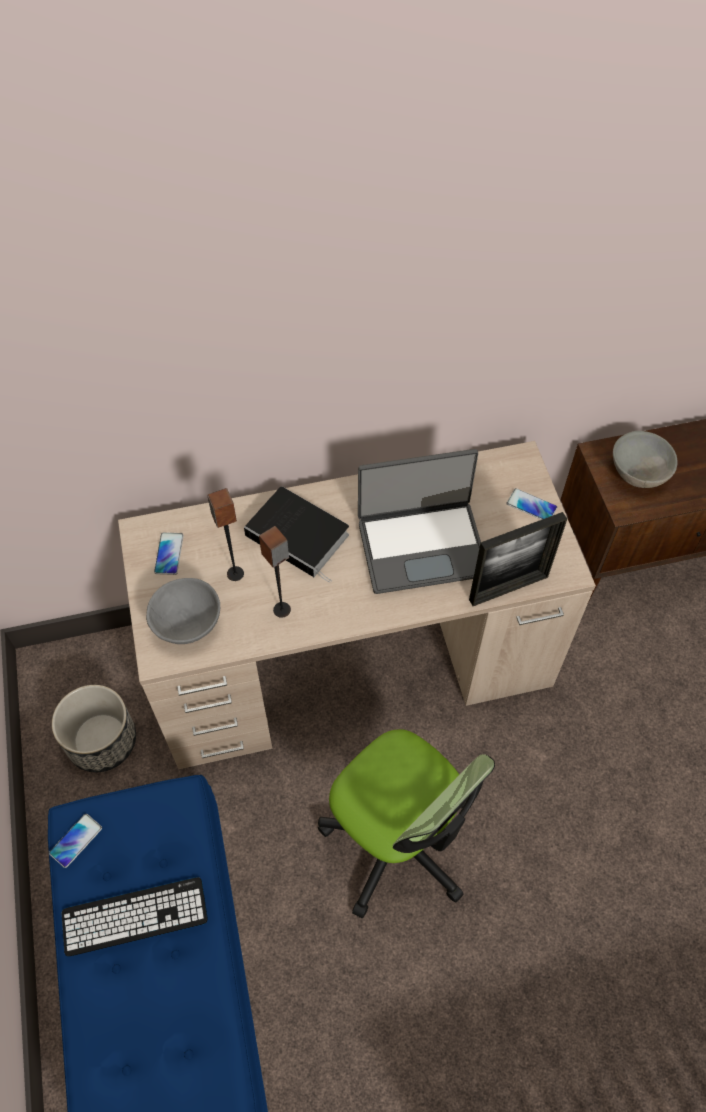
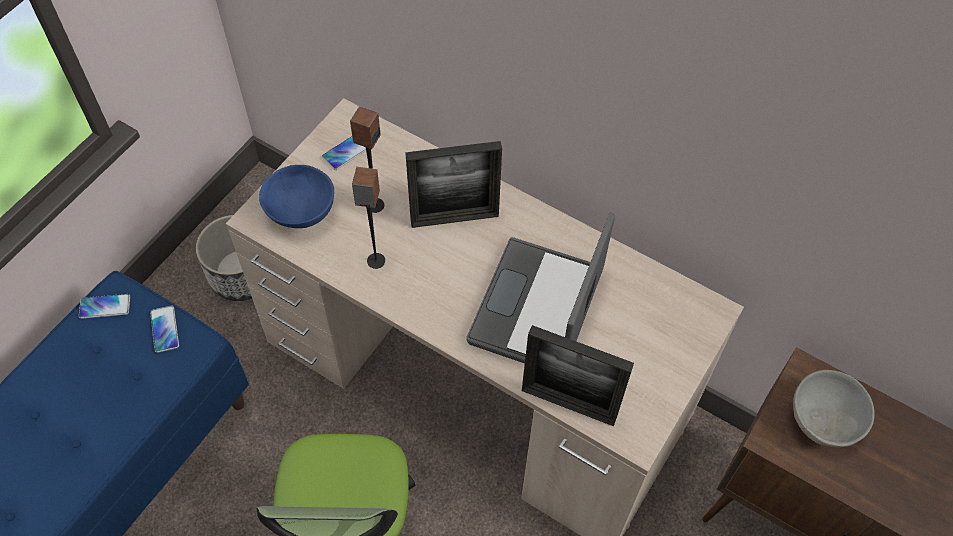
camera: 45 degrees right, 0 degrees up
(135, 916) = (80, 392): keyboard -> none
(188, 625) = (300, 213): grey bowl -> blue bowl
(300, 536) = (454, 218): book -> picture frame
(422, 546) = (538, 307): laptop -> laptop turned 75 degrees clockwise
(531, 506) = (672, 357): phone -> phone (164, 329)

